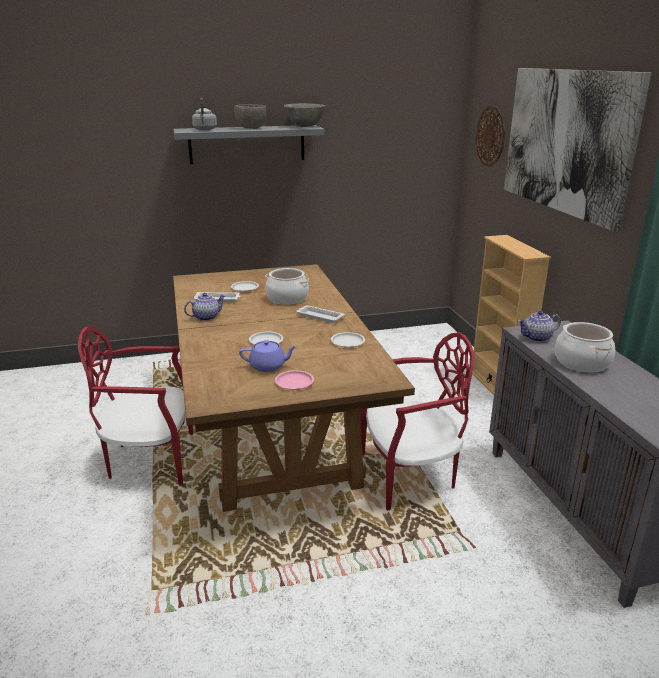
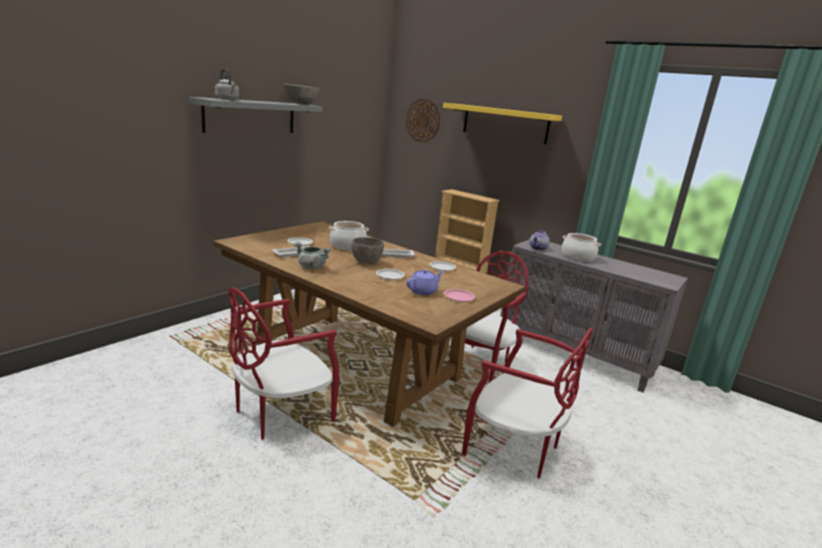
camera: 40 degrees left, 5 degrees down
(206, 317) = (311, 267): teapot -> grey cooking pot
(251, 128) = (263, 101): grey bowl -> grey bowl (366, 262)
(320, 590) = (514, 447): none -> red chair
(566, 141) = (505, 123): picture -> yellow shelf

